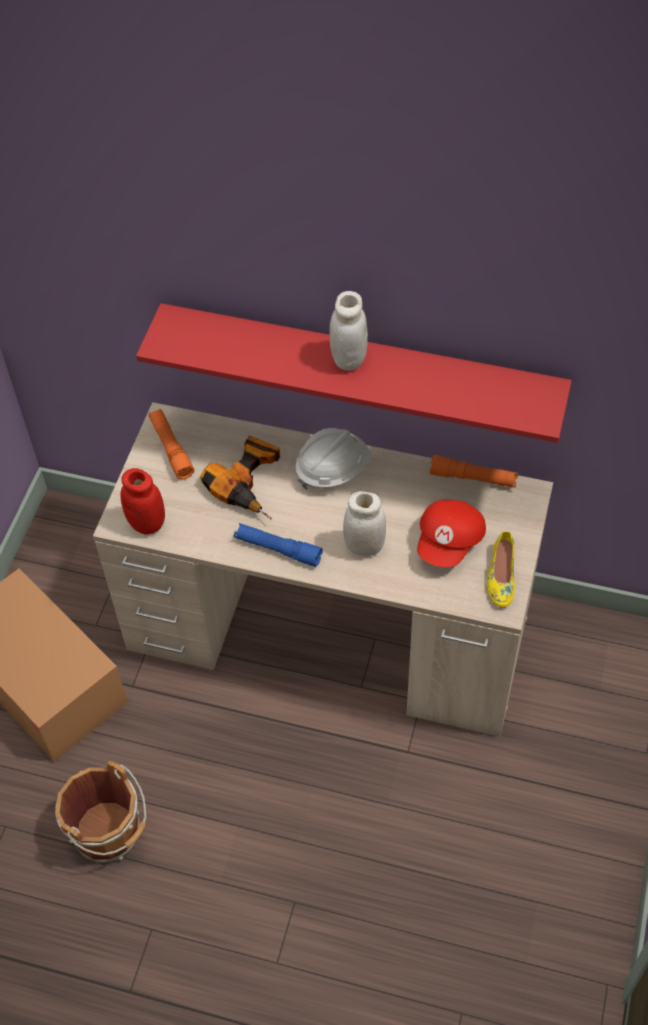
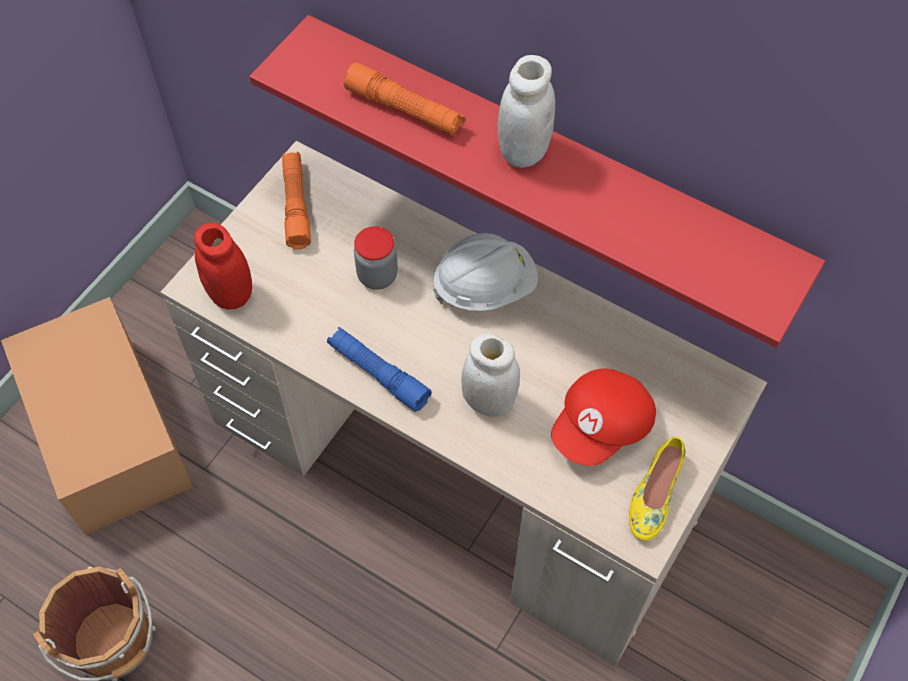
camera: 15 degrees right, 5 degrees up
(251, 482) = (377, 276): power drill -> jar
(473, 478) = (662, 347): orange flashlight -> orange flashlight (405, 110)

